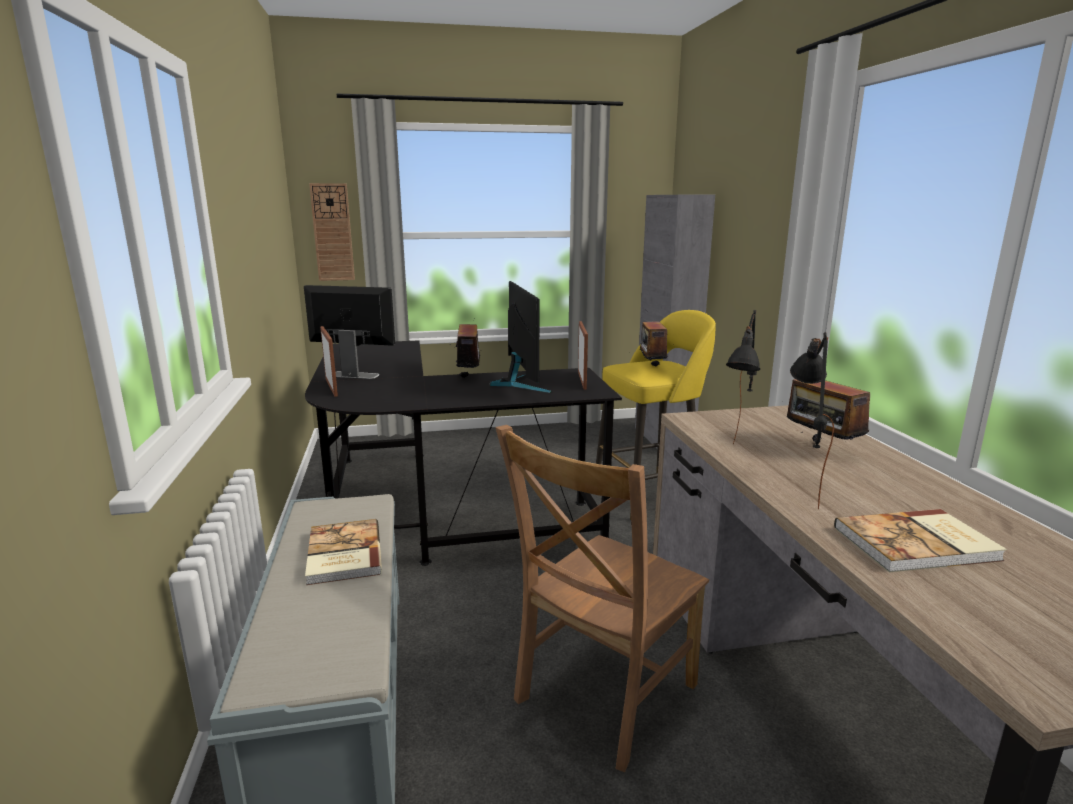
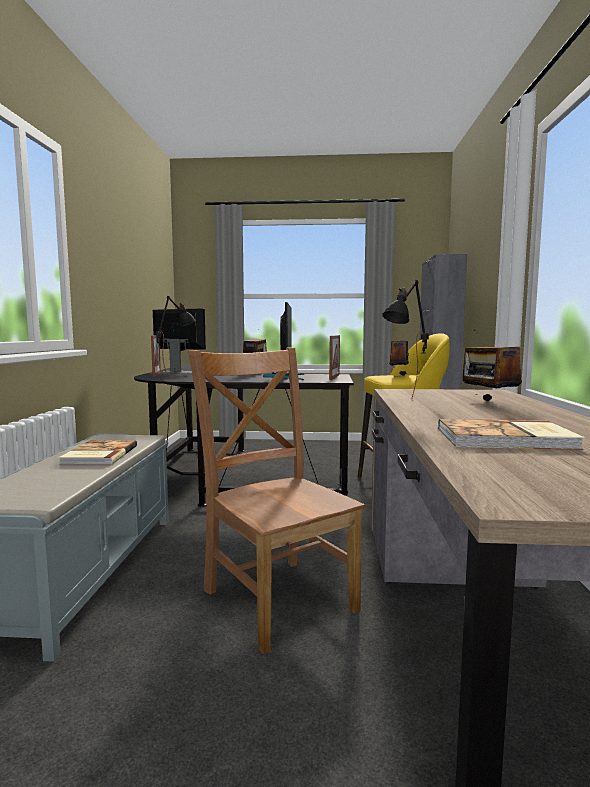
camera: 15 degrees right, 10 degrees down
(332, 232) = (199, 293): wall clock -> none
(601, 696) = (276, 596): brown chair -> brown chair turned 90 degrees clockwise
(798, 491) = (433, 416): black table lamp -> black table lamp (176, 377)

